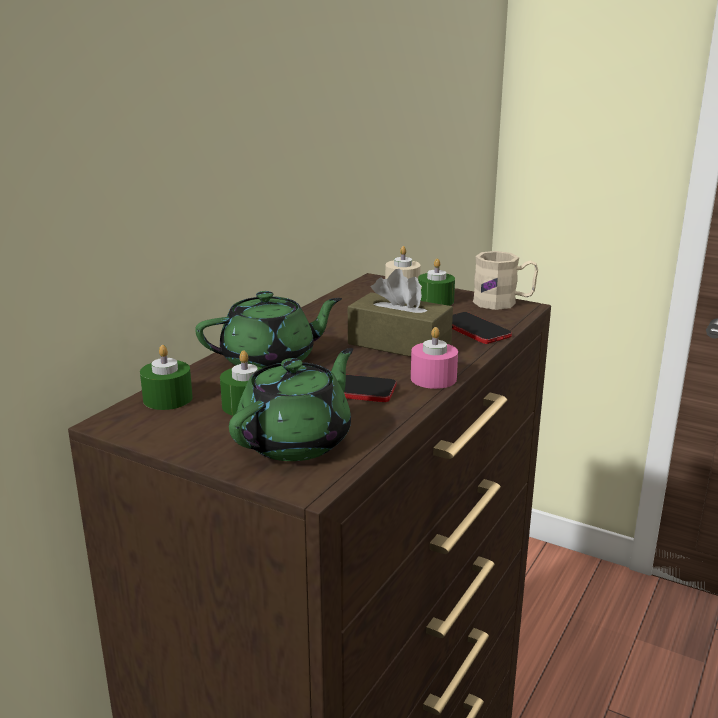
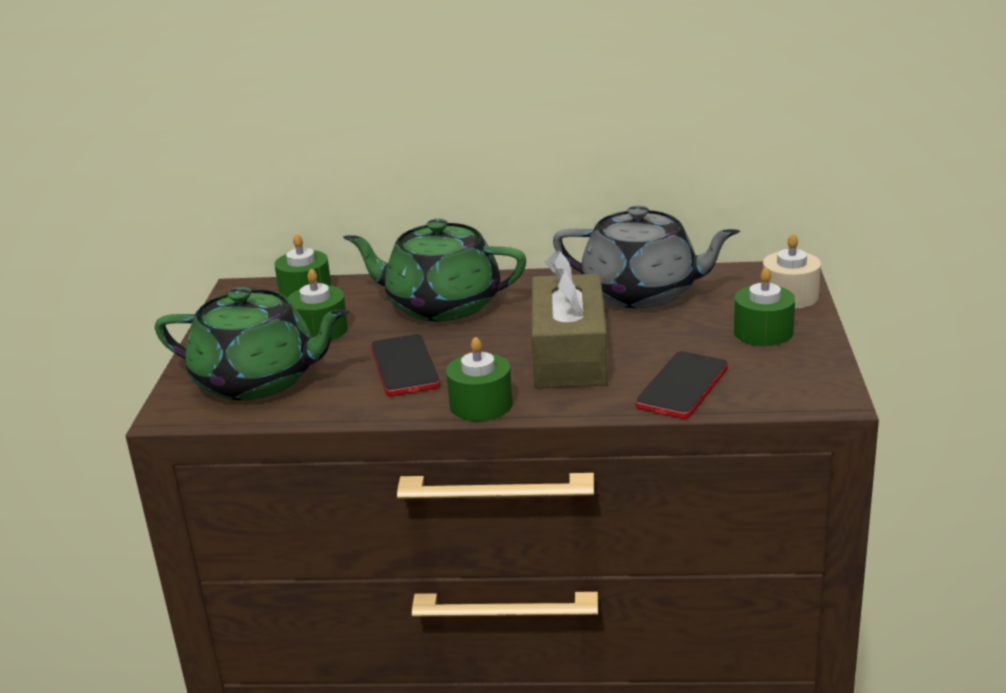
camera: 65 degrees right, 5 degrees up
(270, 361) = (441, 304): green teapot -> green teapot turned 150 degrees clockwise
(345, 311) = (642, 292): none -> grey teapot
(433, 378) = (481, 404): pink candle -> green candle
(503, 302) = (827, 380): beige mug -> none

